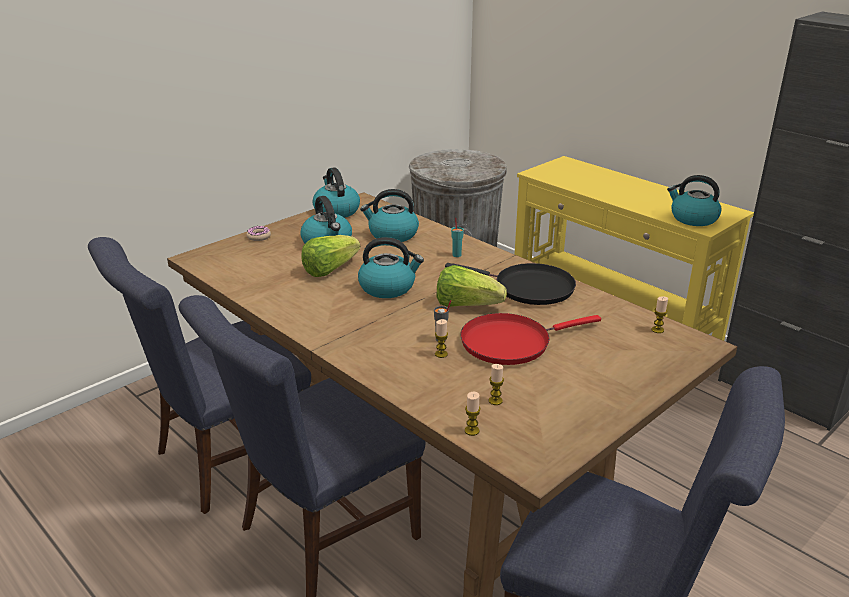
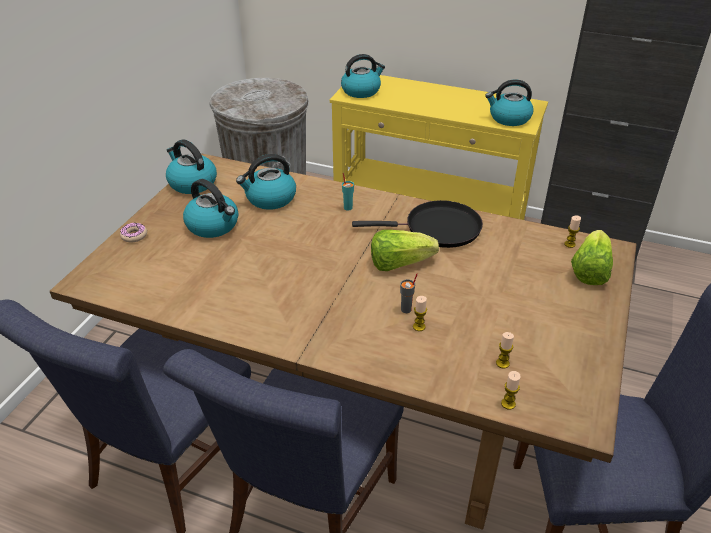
camera: 25 degrees left, 10 degrees up
(329, 269) = (240, 257): lettuce -> lettuce (589, 271)
(388, 287) = (313, 263): kettle -> kettle (361, 91)
(510, 342) = (467, 294): red frying pan -> none

